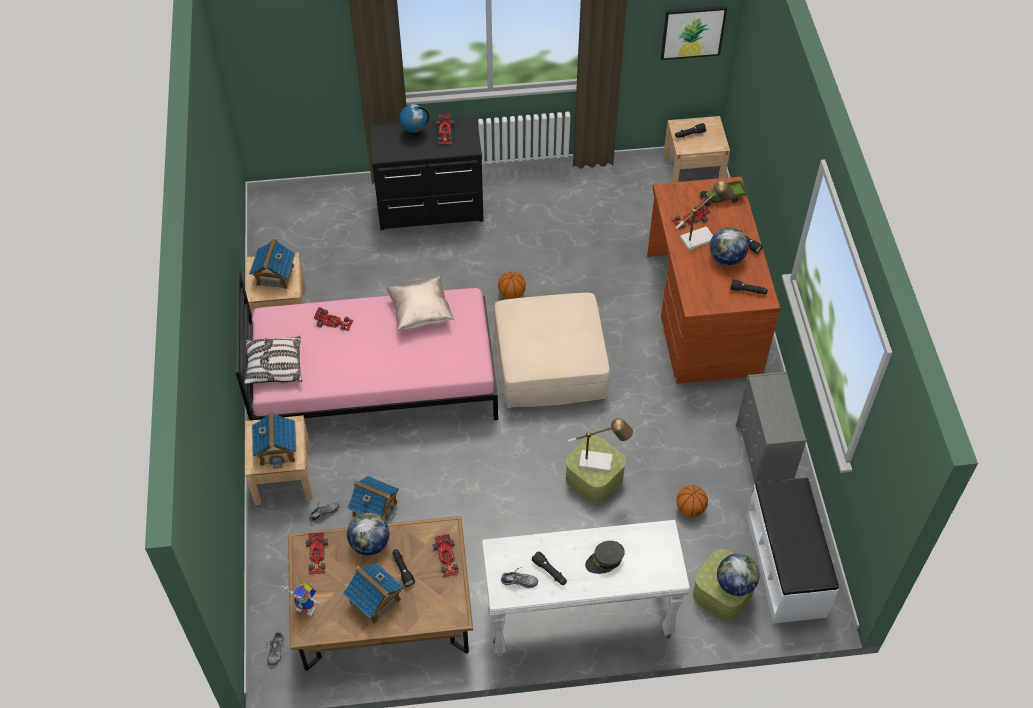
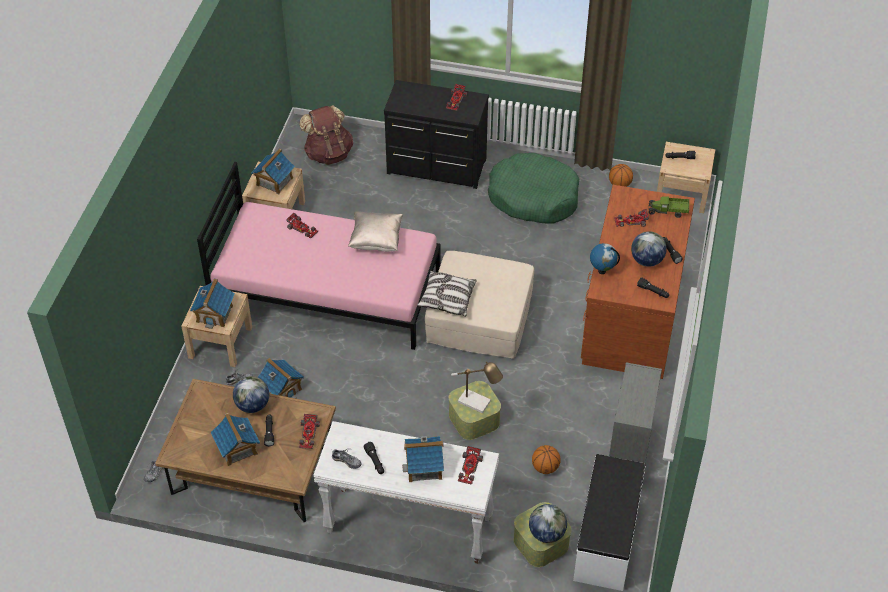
camera: 20 degrees right, 5 degrees down
(274, 367) = (240, 250): pillow -> pillow (447, 299)
(307, 224) = (328, 153): none -> brown backpack
(308, 607) = (183, 437): toy robot -> none
(317, 555) = (207, 401): toy car -> toy car (469, 468)
(414, 133) = (430, 94): globe -> globe (602, 270)
(511, 294) = (473, 253): basketball -> basketball (619, 184)
(546, 215) = (533, 197): none -> green dog bed
(605, 560) = (424, 467): grey cap -> toy house
(693, 32) = (693, 63): picture -> none
(701, 237) = (633, 238): table lamp -> none

